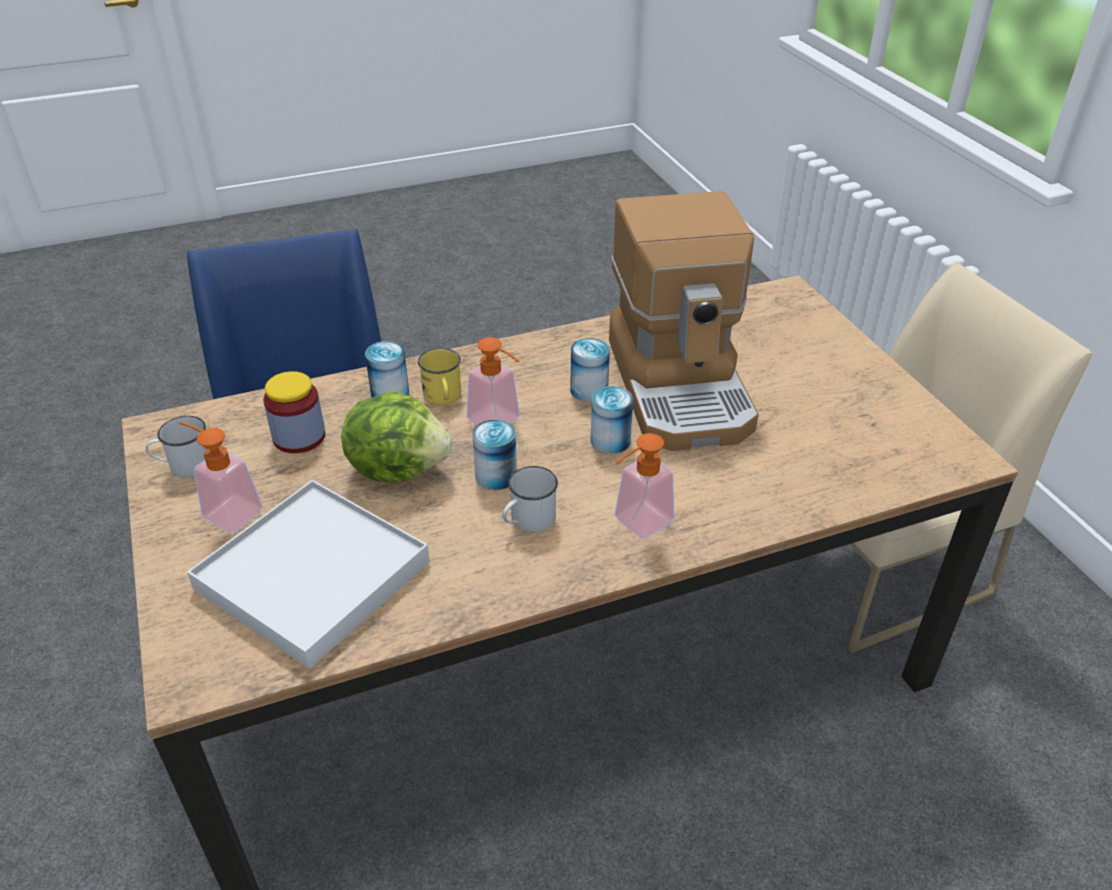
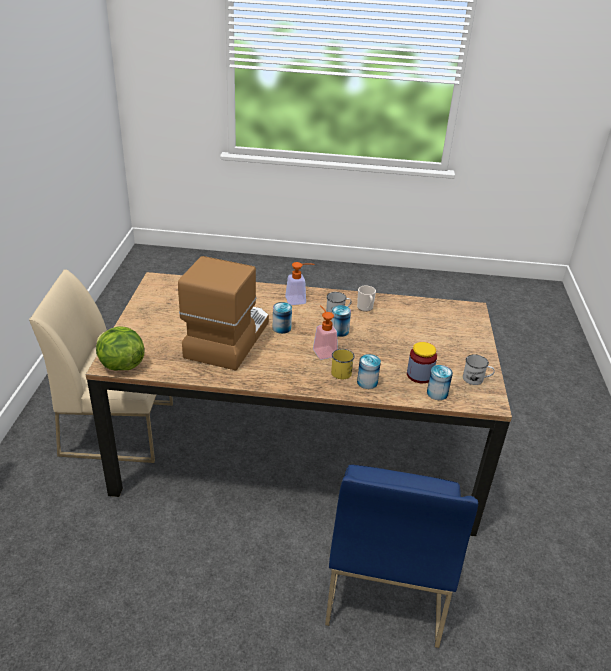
camera: 155 degrees left, 5 degrees down
(226, 510) = (457, 354): soap dispenser -> none
(312, 575) = (426, 322): white tray -> none
(399, 467) = (378, 347): lettuce -> lettuce (120, 365)
(474, 562) = (365, 308): none -> mug
(589, 390) = (270, 351): can -> can (437, 393)

